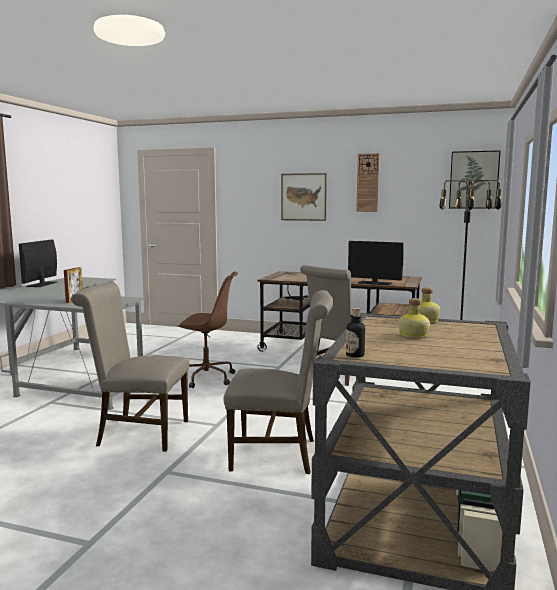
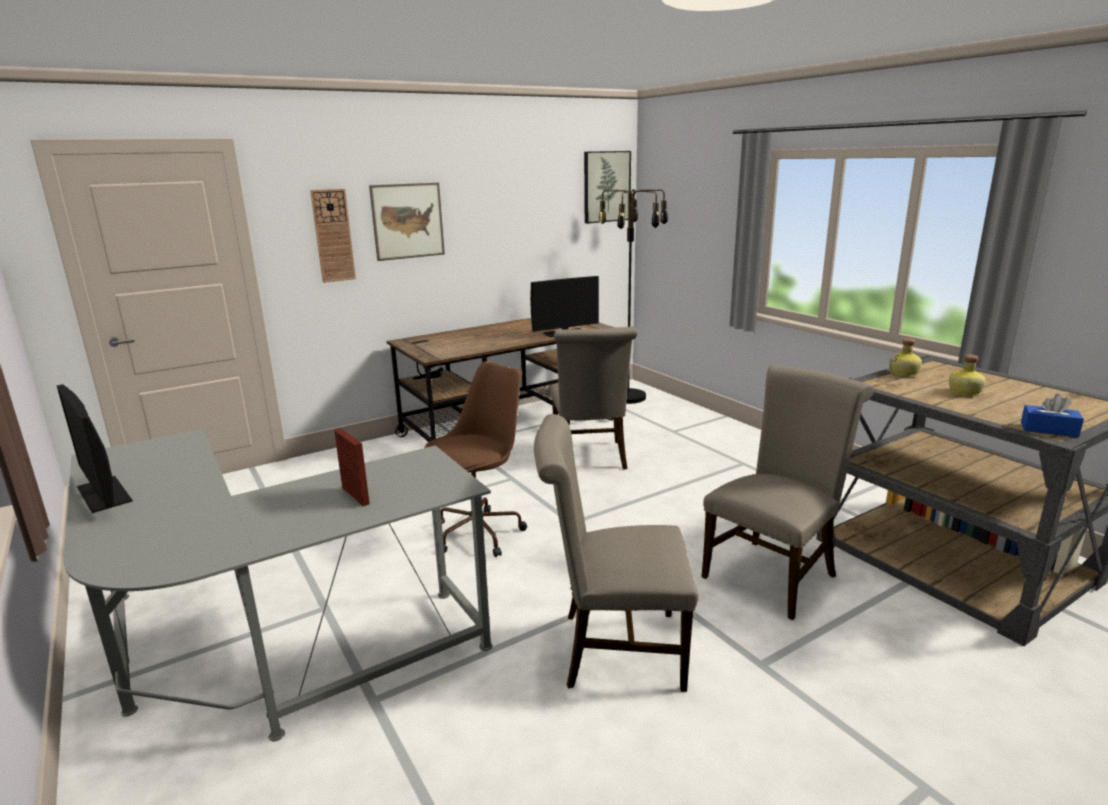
camera: 50 degrees left, 10 degrees up
(137, 433) = (612, 649): beige chair -> beige chair turned 45 degrees clockwise
(355, 355) = (1049, 430): bottle -> blue tissue box
(368, 183) = (494, 195): wall clock -> wall clock (333, 235)

